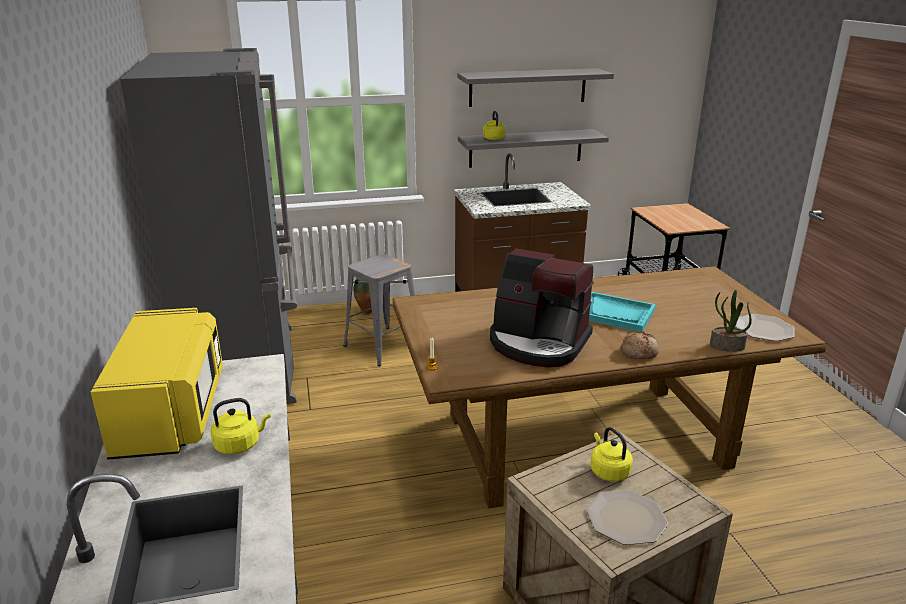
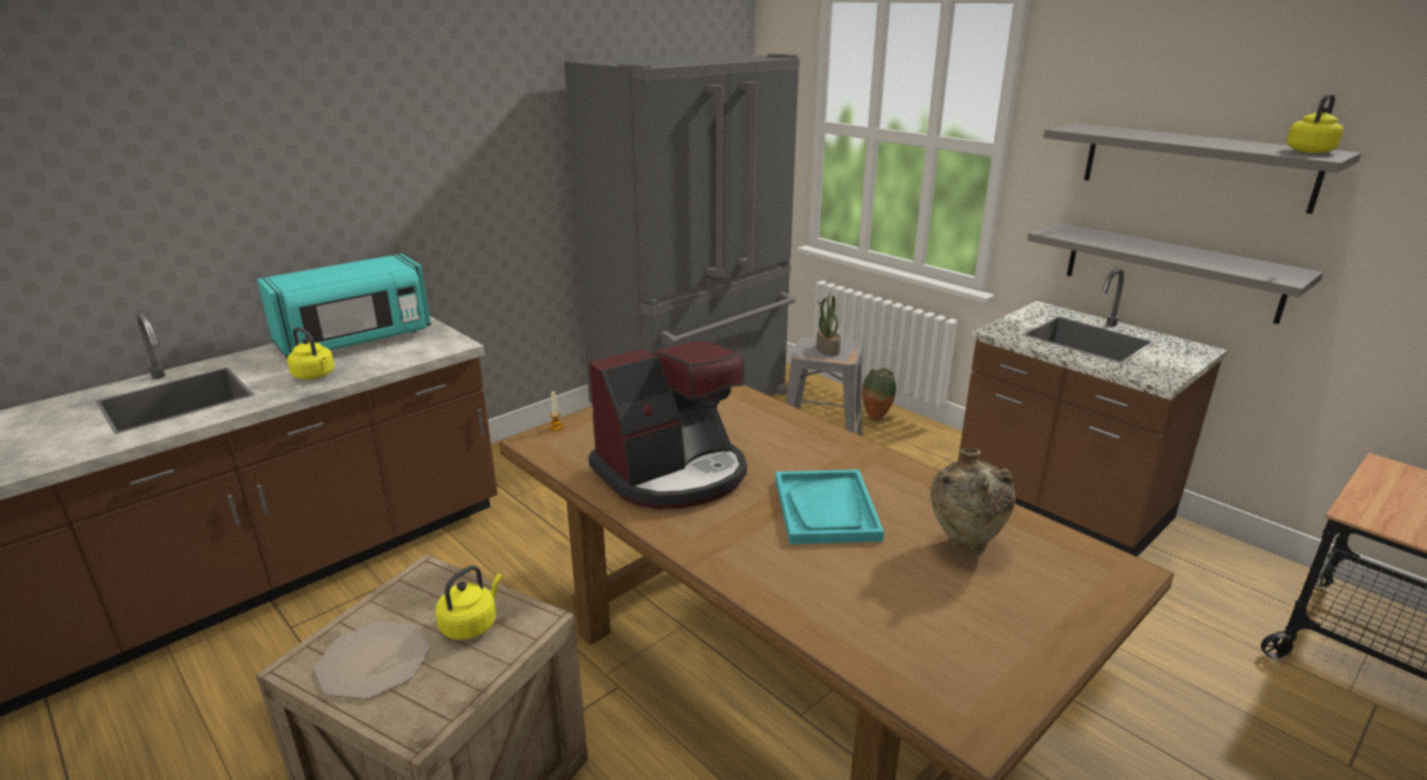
camera: 60 degrees right, 0 degrees up
(172, 413) = (356, 340): yellow microwave -> turquoise microwave
(493, 138) = (1093, 236): yellow kettle -> yellow kettle (1311, 151)
(538, 343) = (673, 473): coffee machine -> coffee machine turned 120 degrees counterclockwise
(639, 352) = (719, 554): bread -> none
(672, 295) = (964, 547): none -> beige vase
(726, 346) = (826, 639): potted plant -> potted plant (827, 350)
(763, 329) = (950, 676): plate -> none

